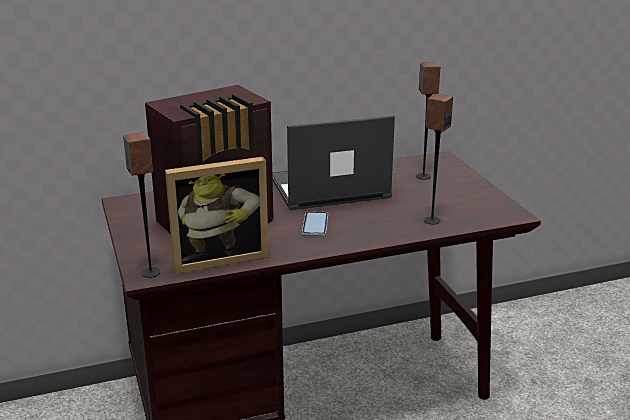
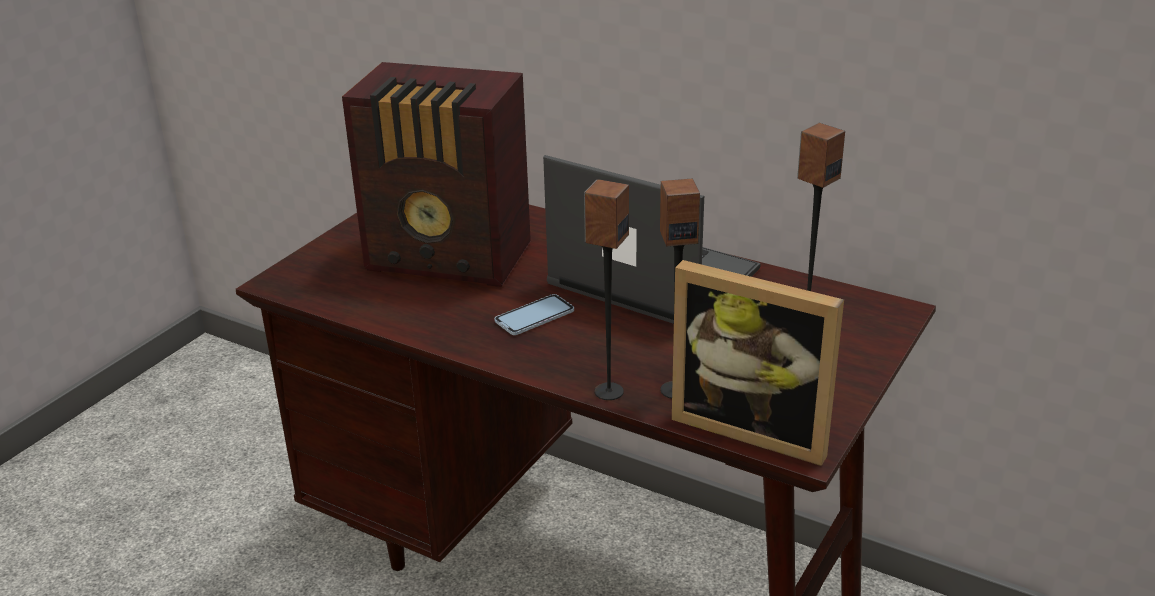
camera: 50 degrees right, 5 degrees up
(150, 272) = (287, 281): speaker -> speaker (608, 391)
(219, 257) = (369, 300): picture frame -> picture frame (754, 427)

